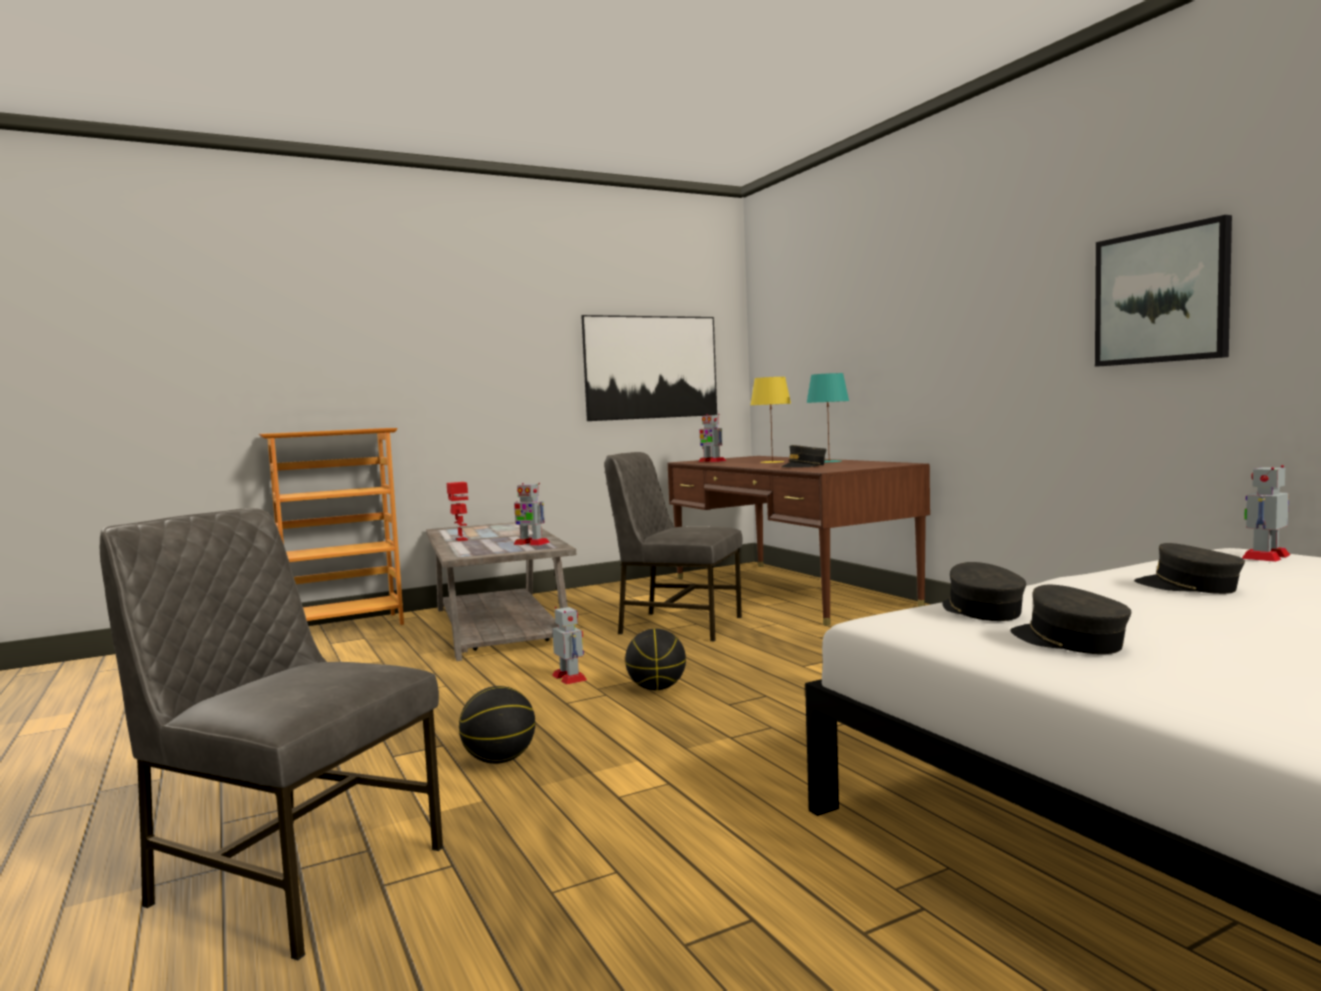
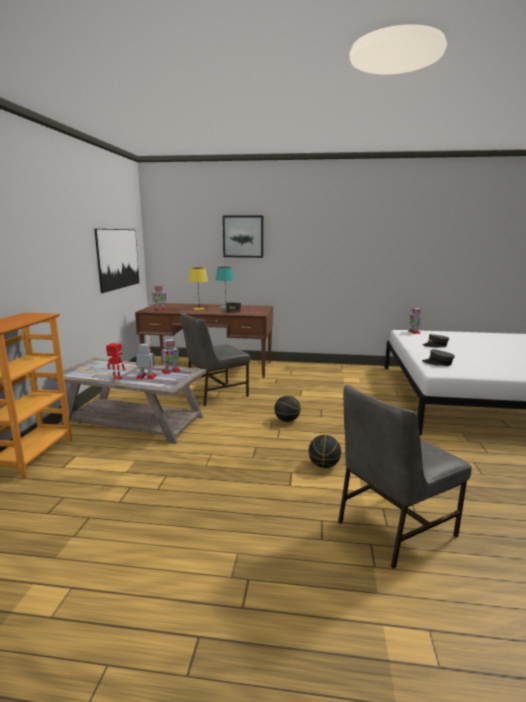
camera: 55 degrees left, 10 degrees up
(569, 678) = (247, 429): toy robot -> toy robot (146, 377)
(1068, 641) = (477, 367): grey cap -> none
(1161, 296) = (370, 252): picture -> picture (243, 236)

